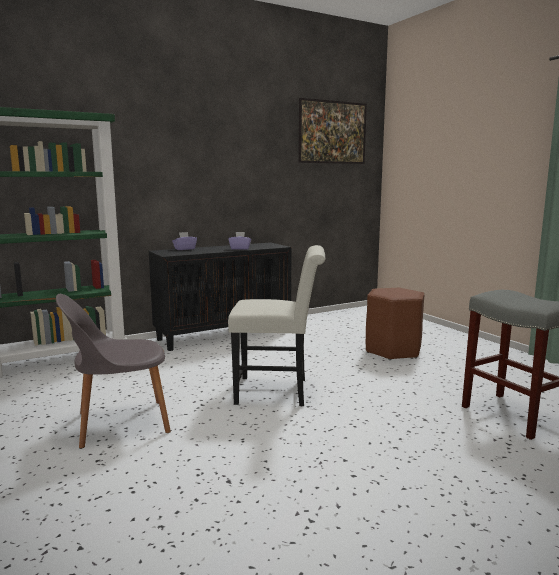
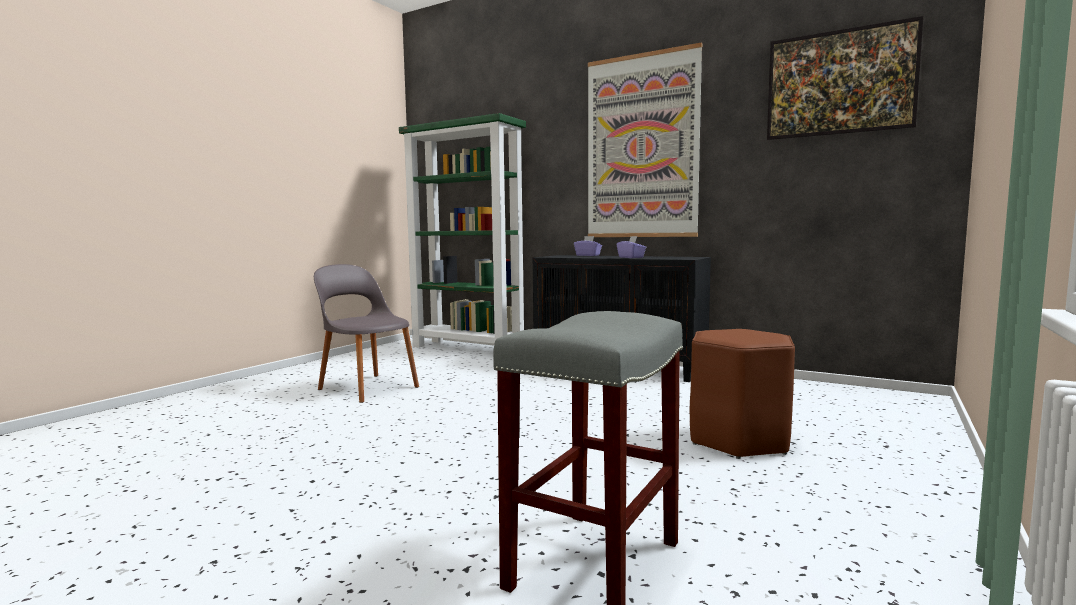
camera: 60 degrees right, 5 degrees down
(217, 158) = (641, 147): none -> picture
(278, 391) = (492, 415): white chair -> none

